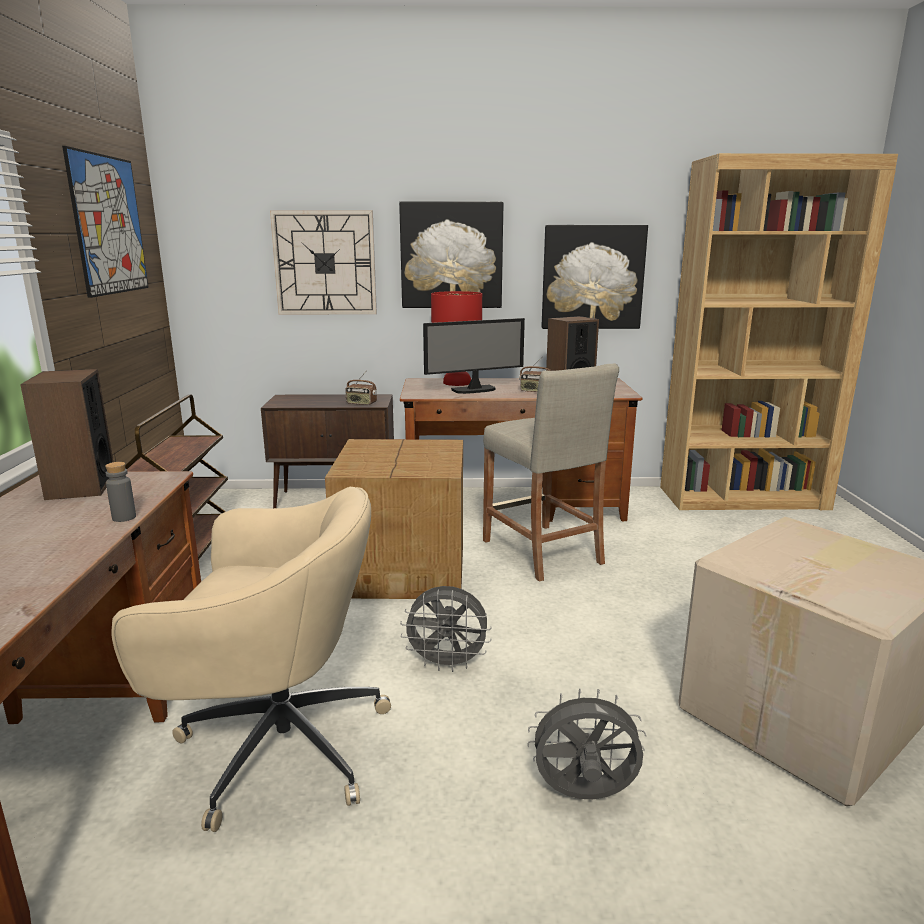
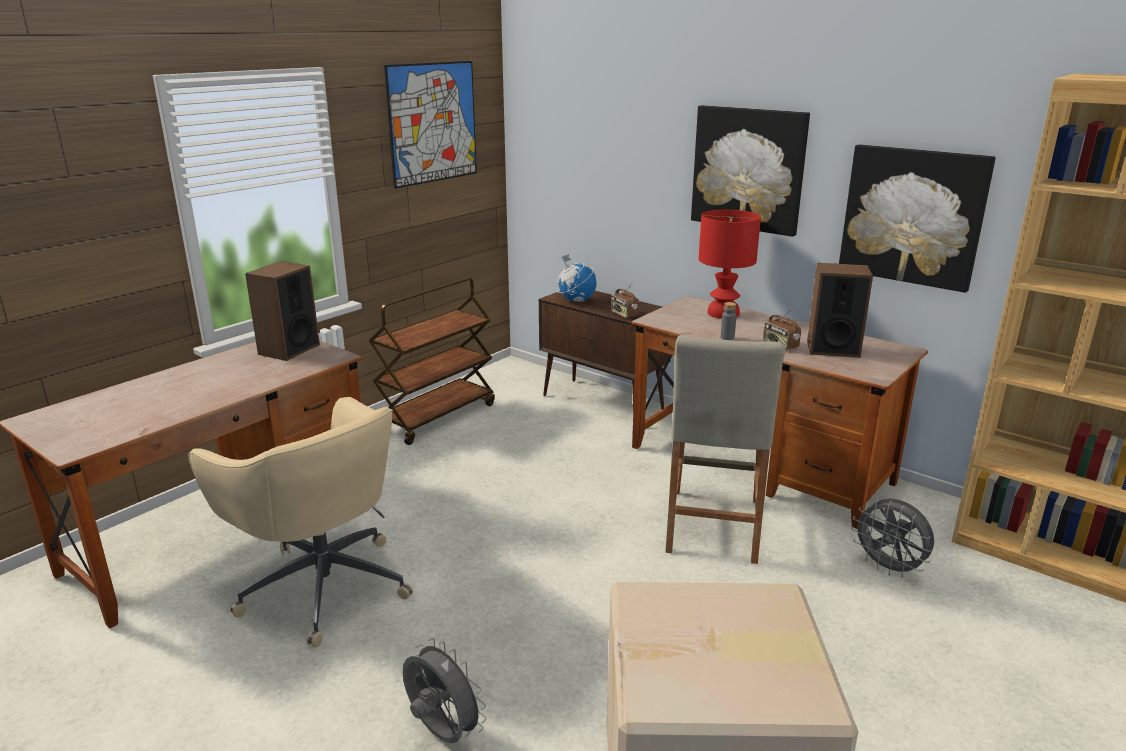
camera: 40 degrees right, 5 degrees up
(124, 517) = (269, 383): grey bottle -> grey bottle (727, 338)
(300, 403) = (576, 300): none -> globe
(325, 263) = (628, 163): wall clock -> none
(405, 568) = (571, 490): cardboard box -> none
(447, 664) = (491, 586): grey fan -> grey fan (889, 568)
(474, 390) = (720, 328): monitor -> none

